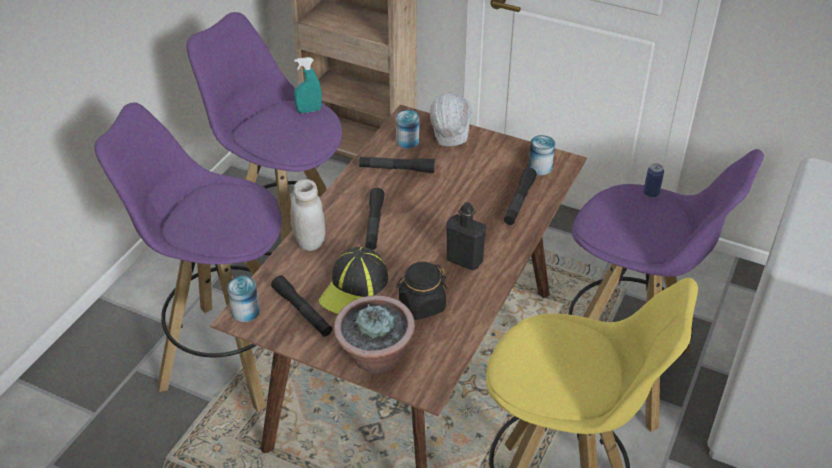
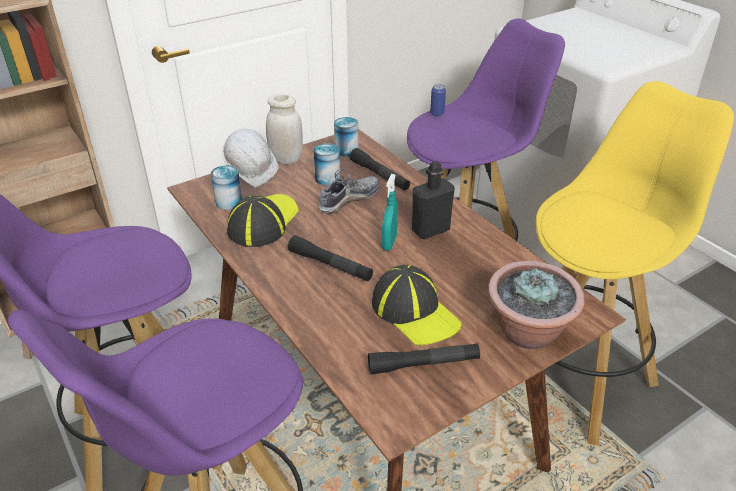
camera: 60 degrees left, 5 degrees down
(245, 311) = (389, 414): can -> can (327, 179)
(309, 110) = (107, 239): turquoise spray bottle -> turquoise spray bottle (389, 243)
(310, 242) = (315, 320): white jar -> white jar (286, 159)
(397, 169) = (263, 222): black flashlight -> cap
(421, 305) = (473, 276): black jar -> none
(466, 199) = (349, 200): none -> shoe

